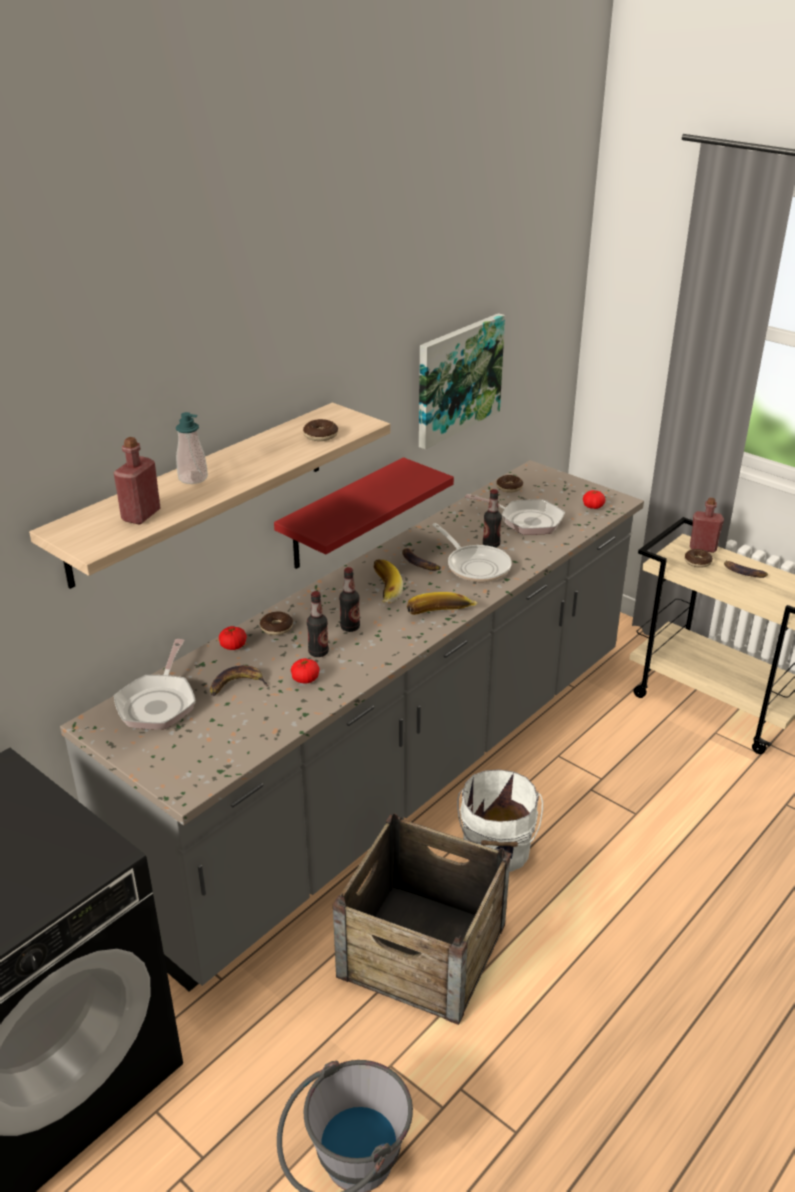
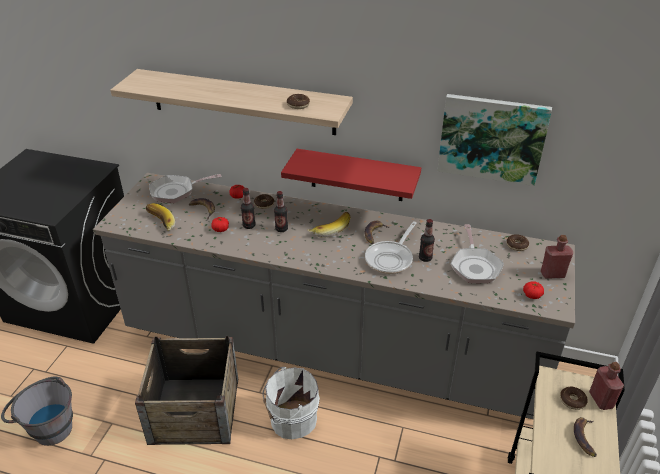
camera: 65 degrees right, 5 degrees up
(141, 515) = (165, 86): red bottle -> red bottle (552, 274)
(193, 478) = (216, 87): soap dispenser -> none
(440, 615) = (318, 260): banana -> banana (159, 224)

